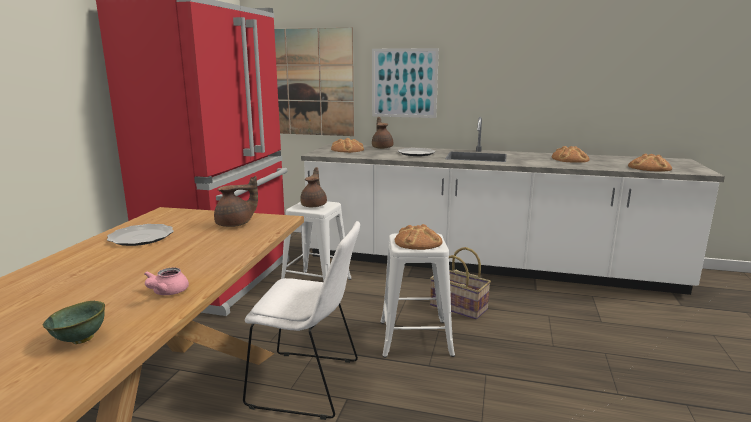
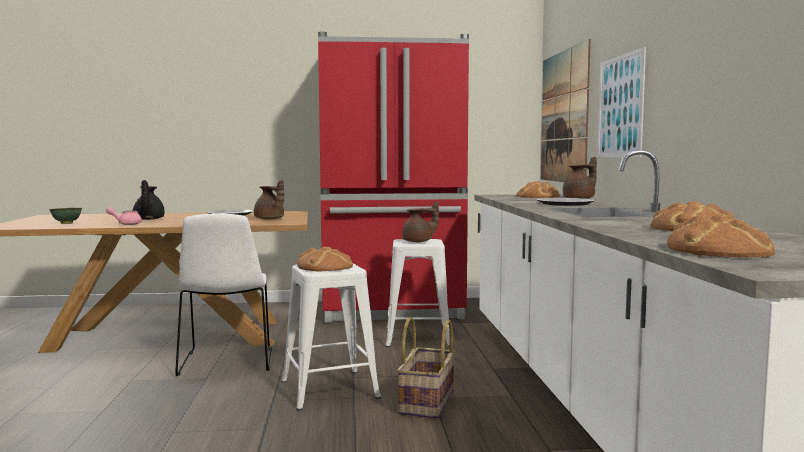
camera: 70 degrees right, 10 degrees down
(118, 280) = (148, 219): none -> black teapot

